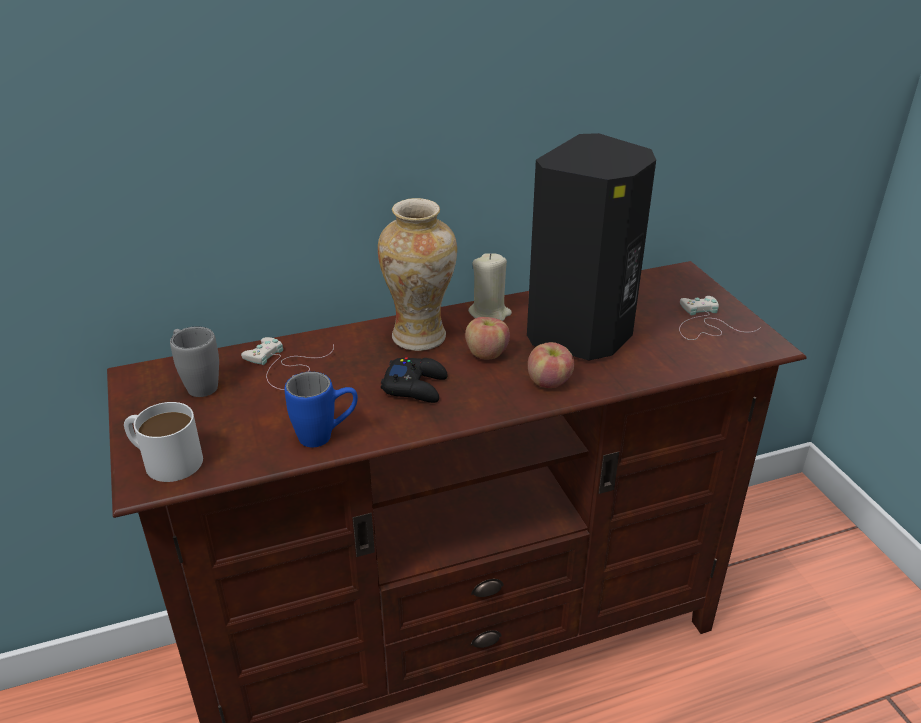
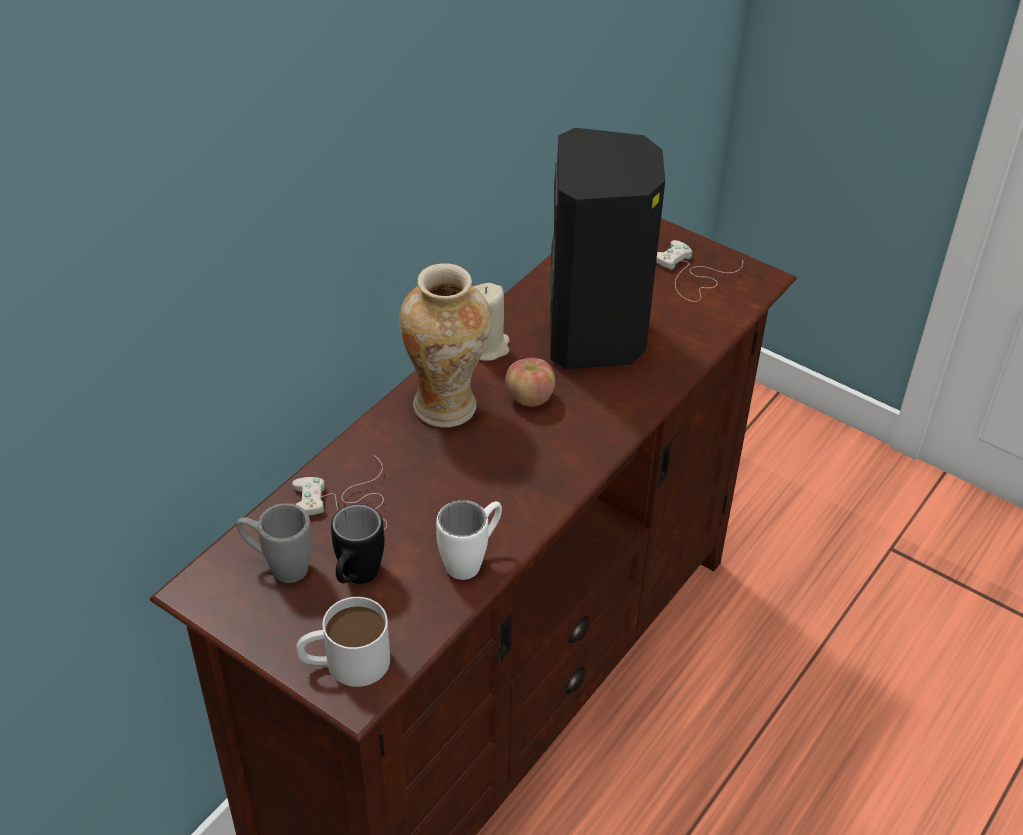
camera: 35 degrees left, 10 degrees up
(234, 413) = (356, 580): none -> black mug
(326, 436) = (472, 559): blue mug -> white mug
(415, 386) = (499, 466): black game controller -> none
(549, 382) = (614, 404): apple -> none

